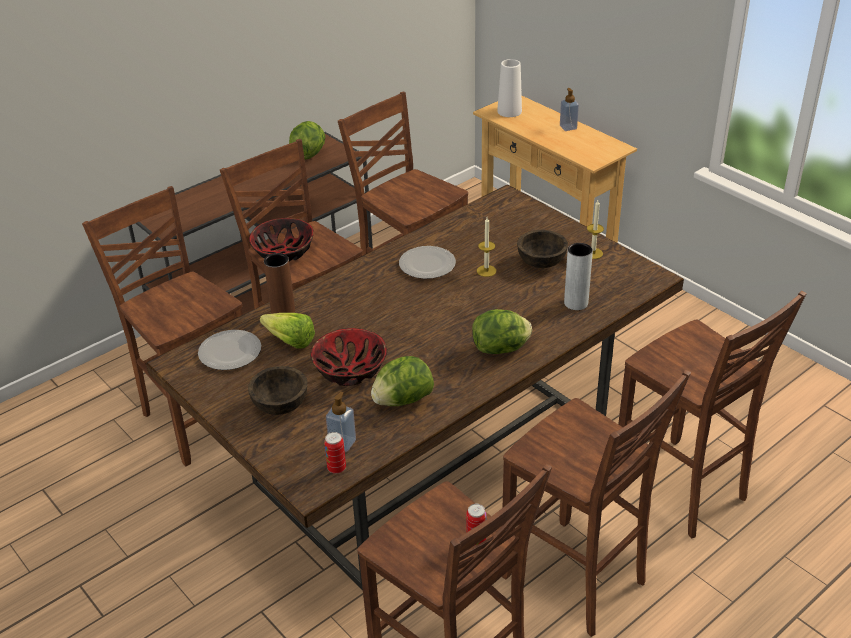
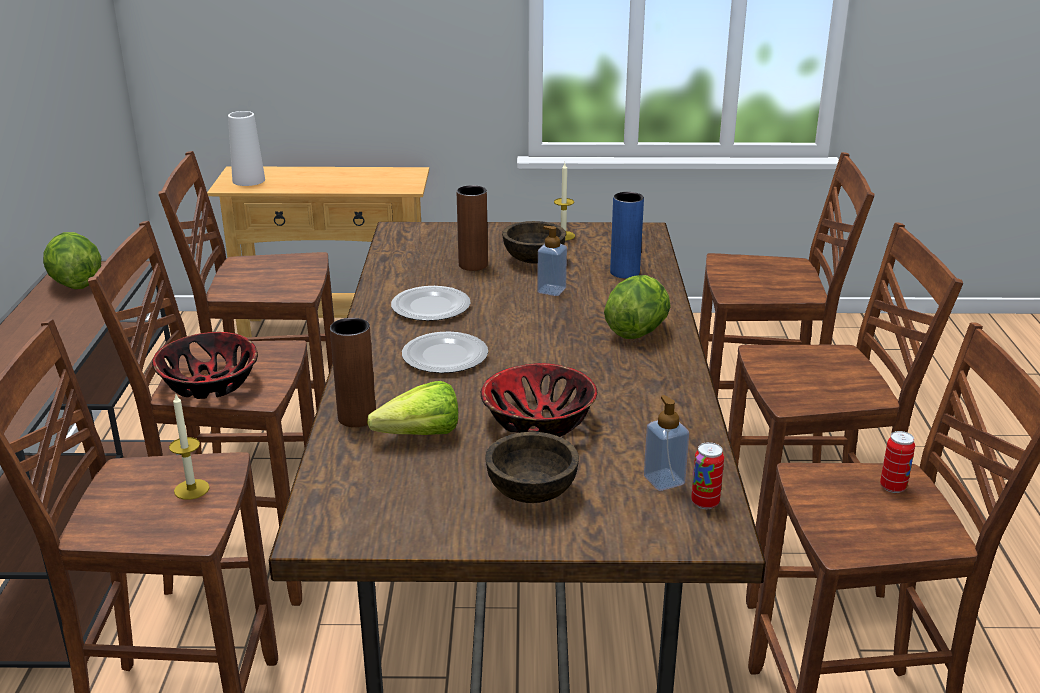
camera: 50 degrees left, 10 degrees down
(231, 352) = (369, 484): plate -> plate (446, 356)
(402, 400) = (641, 414): lettuce -> none
(486, 271) = (498, 286): candle -> candle (191, 489)
(500, 247) = (473, 265): none -> brown vase
(568, 127) = (335, 173): soap dispenser -> soap dispenser (551, 290)
(576, 303) = (624, 272): grey vase -> blue vase

